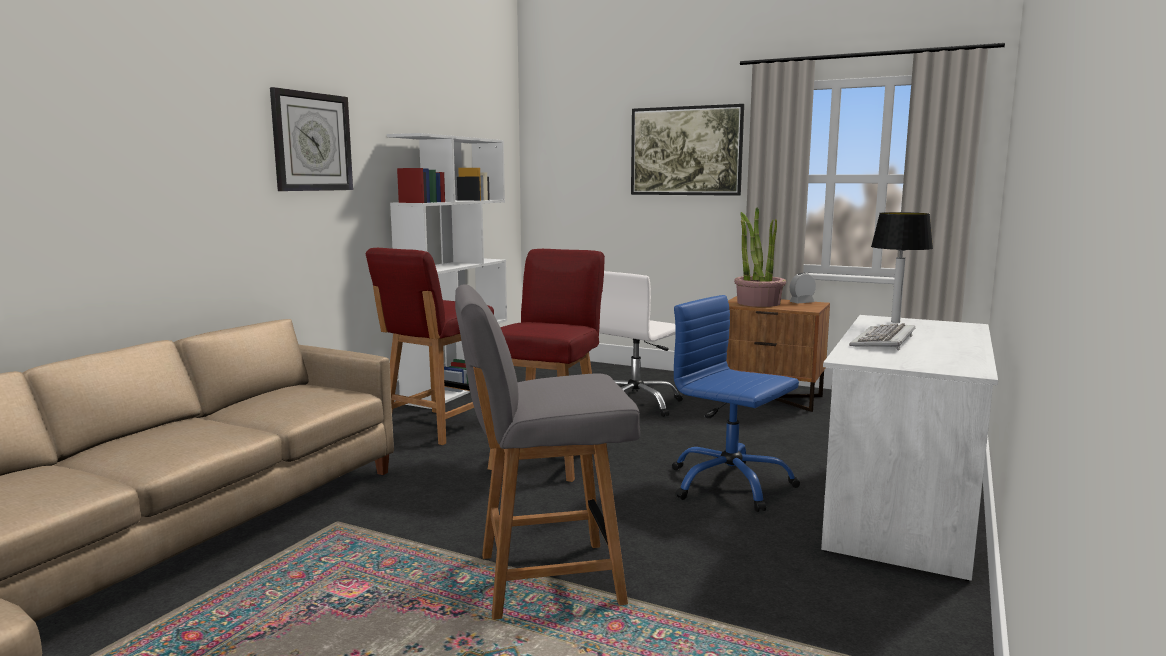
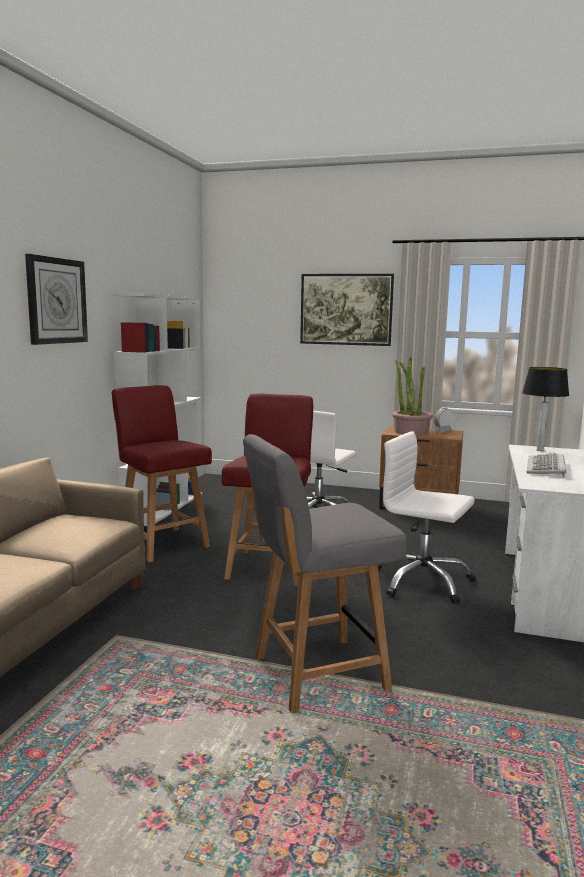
camera: 10 degrees left, 0 degrees up
(436, 427) = (162, 543): red chair -> red chair turned 120 degrees clockwise
(729, 484) = (422, 581): blue office chair -> white office chair

